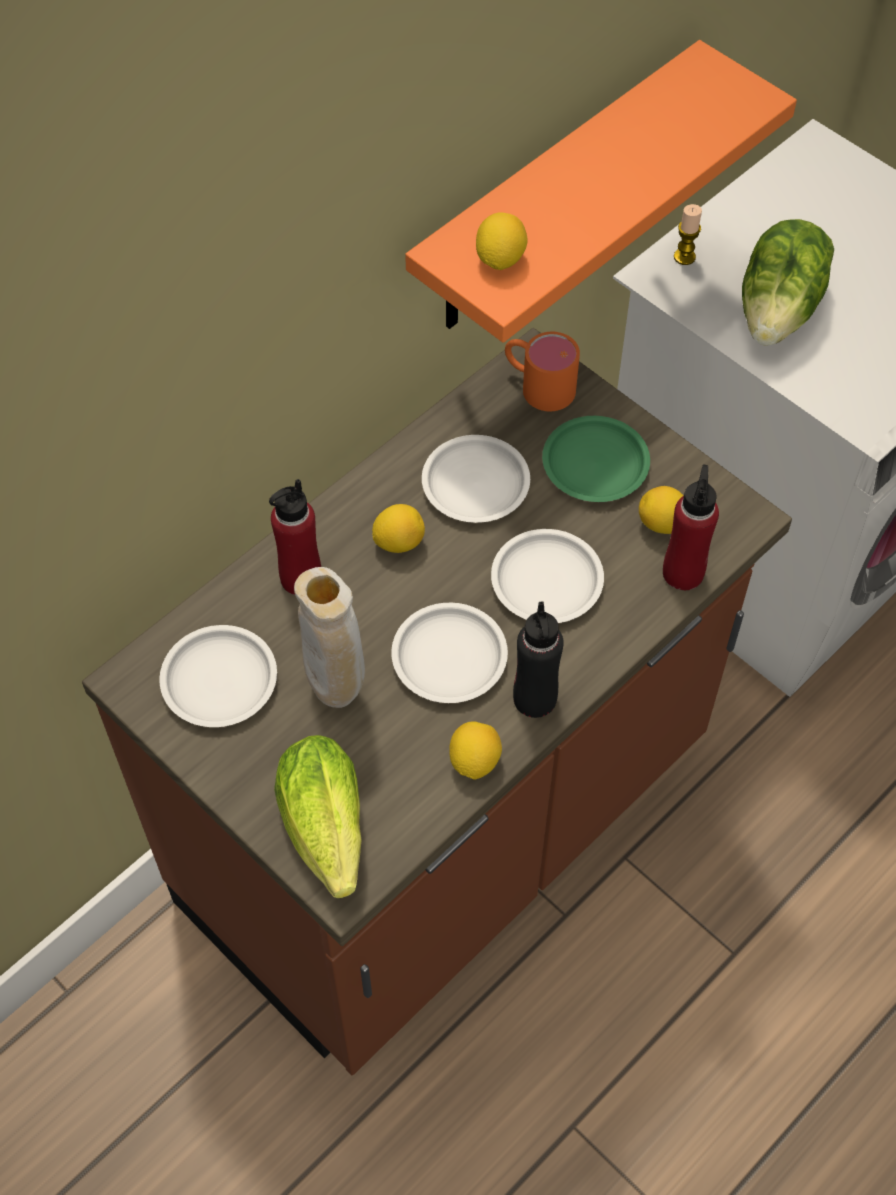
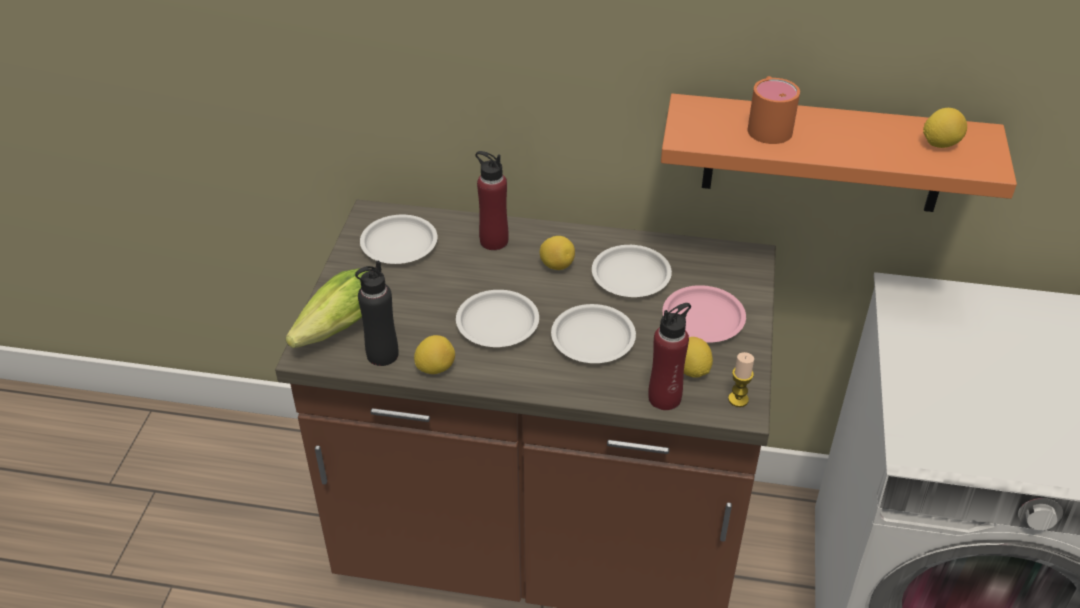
camera: 55 degrees right, 15 degrees down
(337, 690) = (433, 290): beige vase -> none
(500, 259) = (710, 125): lemon -> lemon (940, 144)
(534, 699) = (503, 373): black bottle -> black bottle (382, 354)
(538, 384) = (734, 266): orange mug -> orange mug (767, 125)
(595, 463) = (704, 318): green plate -> pink plate
(684, 257) = (932, 296): candle -> candle (738, 399)
(780, 309) = (951, 361): lettuce -> none

